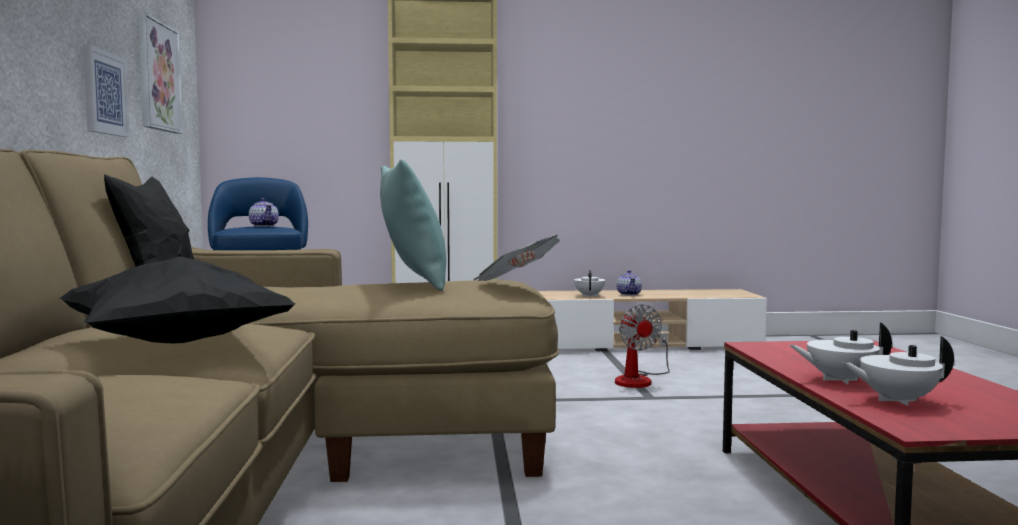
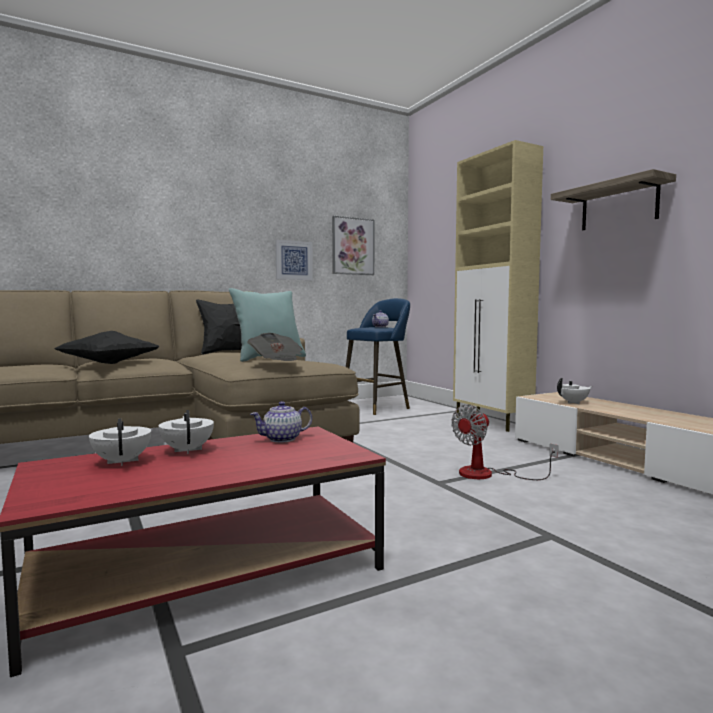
camera: 65 degrees right, 0 degrees up
(588, 89) = (619, 206): none -> shelf
(629, 294) = (616, 408): teapot -> teapot (282, 439)

